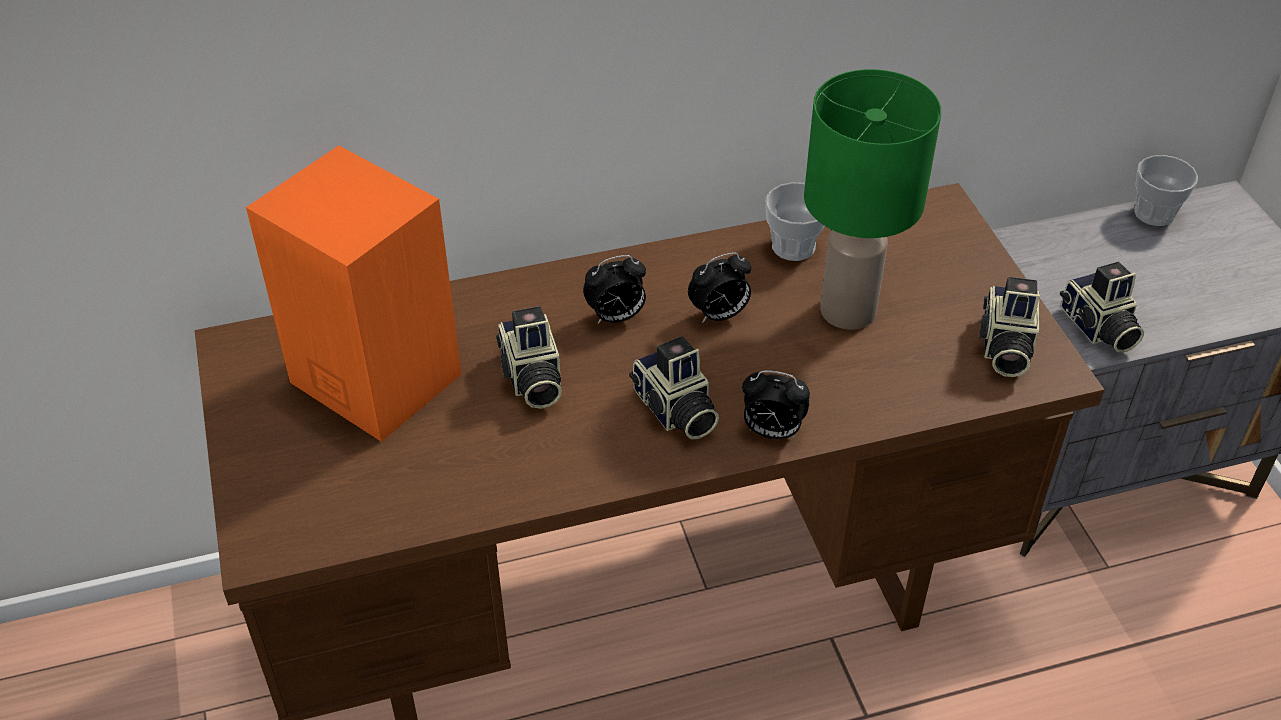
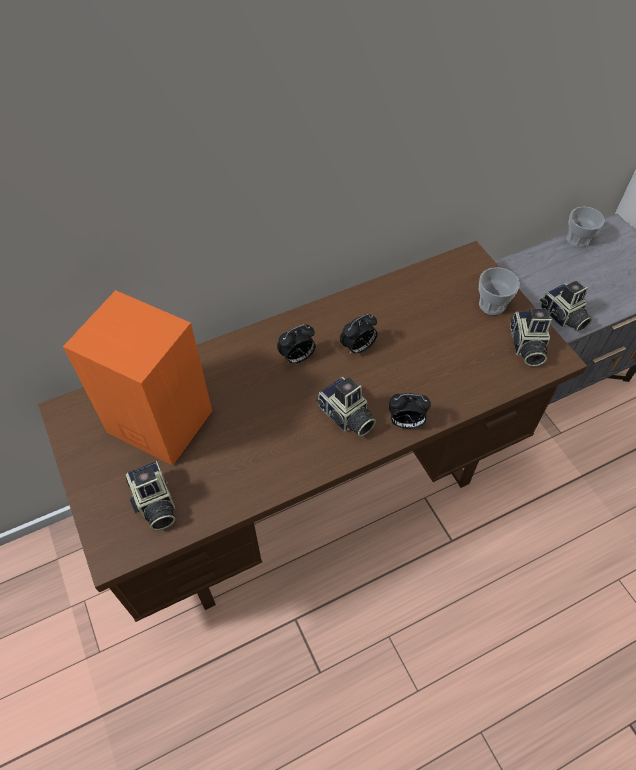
camera: 10 degrees left, 10 degrees up
(531, 379) = (255, 408): camera -> camera (154, 504)
(793, 246) = (391, 295): cup -> cup (492, 305)
(846, 310) = (431, 334): green table lamp -> none

